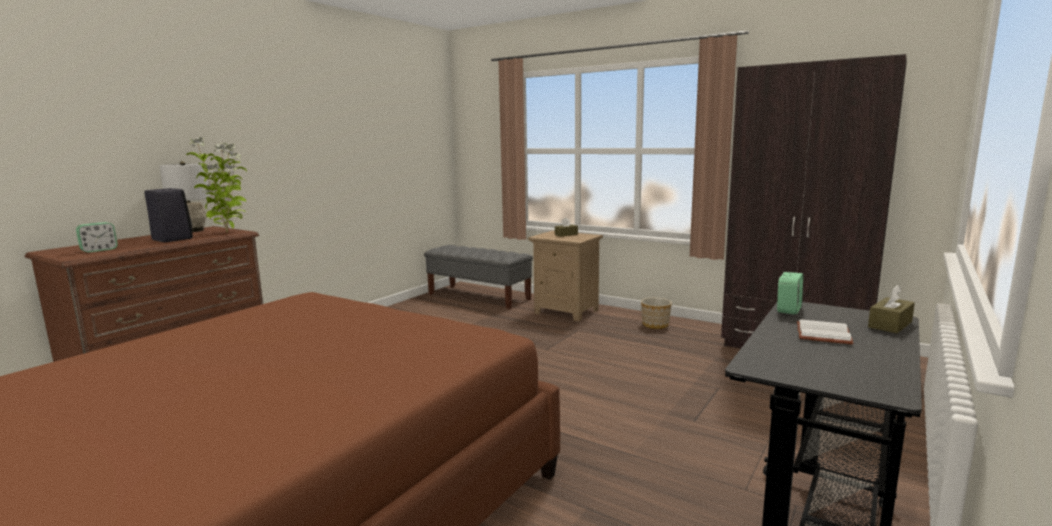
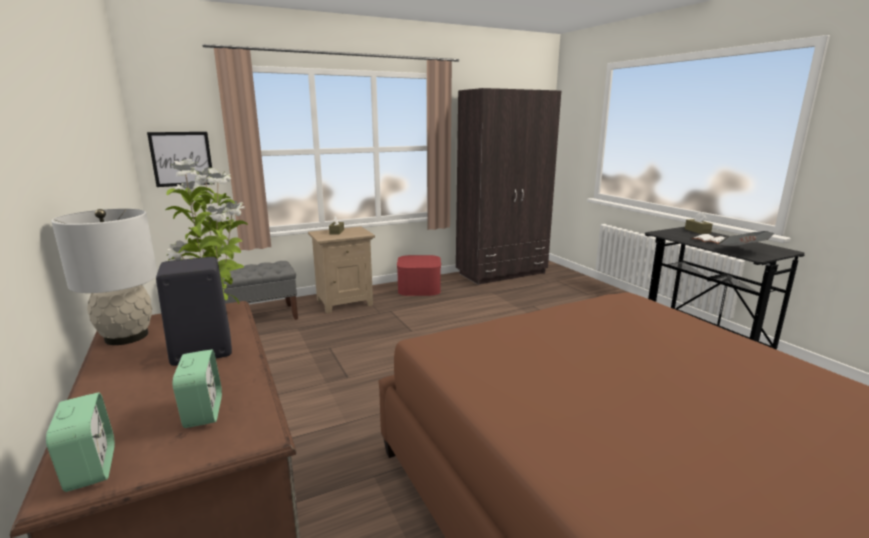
camera: 60 degrees left, 5 degrees up
(479, 154) = (182, 159): none -> picture
(655, 325) = (419, 288): planter -> red storage box
(786, 357) = (742, 251): none -> newspaper
(788, 309) = (666, 235): alarm clock -> alarm clock (90, 468)

